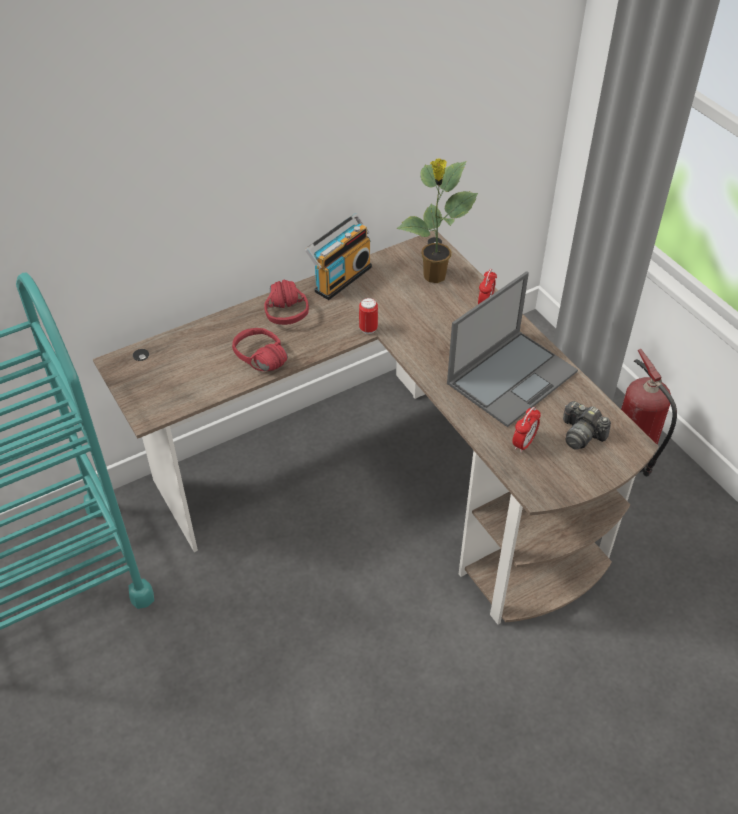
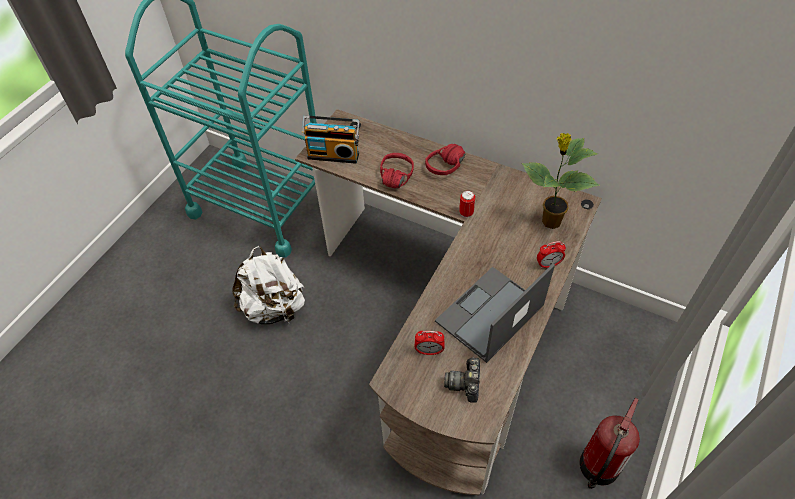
camera: 60 degrees right, 5 degrees up
(223, 651) = (274, 308): none -> white backpack
(340, 278) = (501, 175): radio -> radio (334, 154)
(512, 376) = (489, 314): laptop -> laptop turned 120 degrees clockwise

